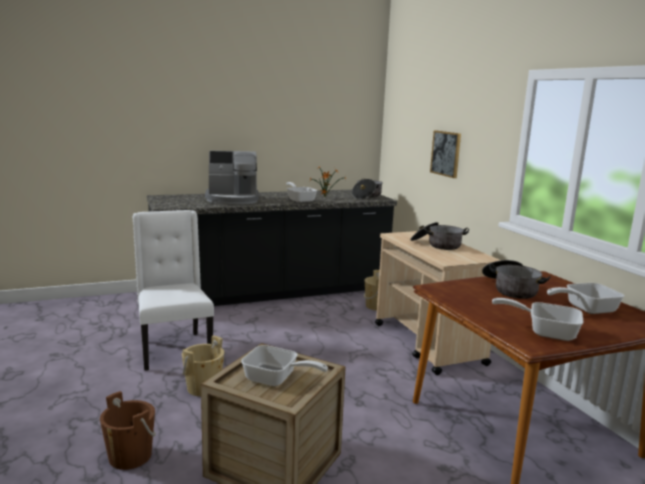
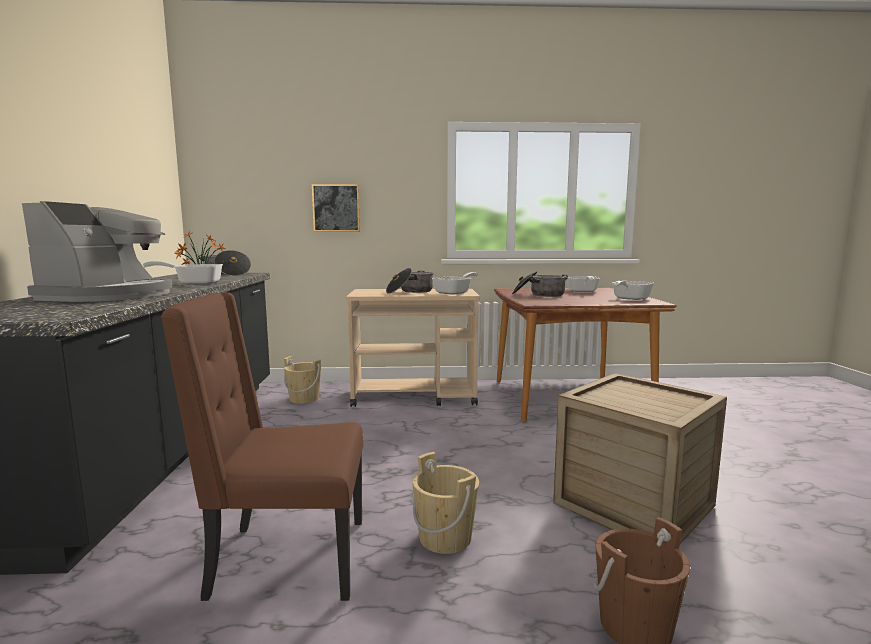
camera: 70 degrees left, 5 degrees down
(173, 350) = (286, 560): white chair -> brown chair
(276, 379) = (648, 399): frying pan -> frying pan (455, 292)

